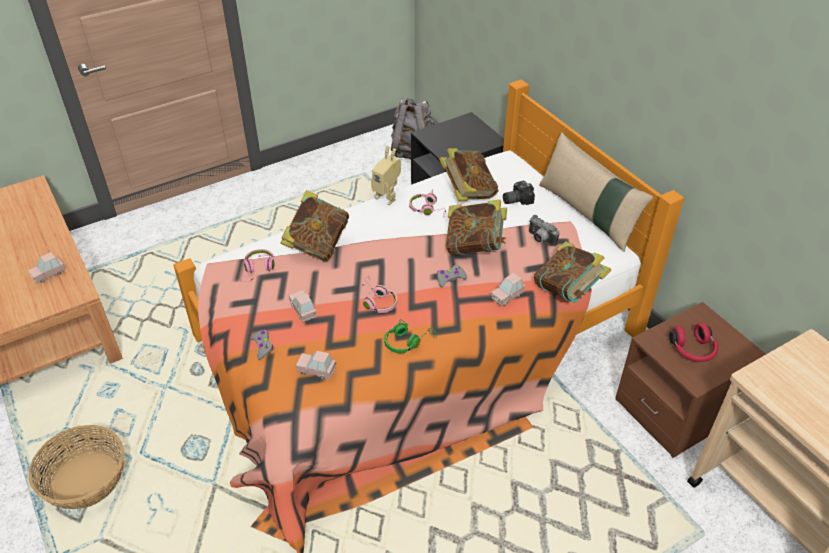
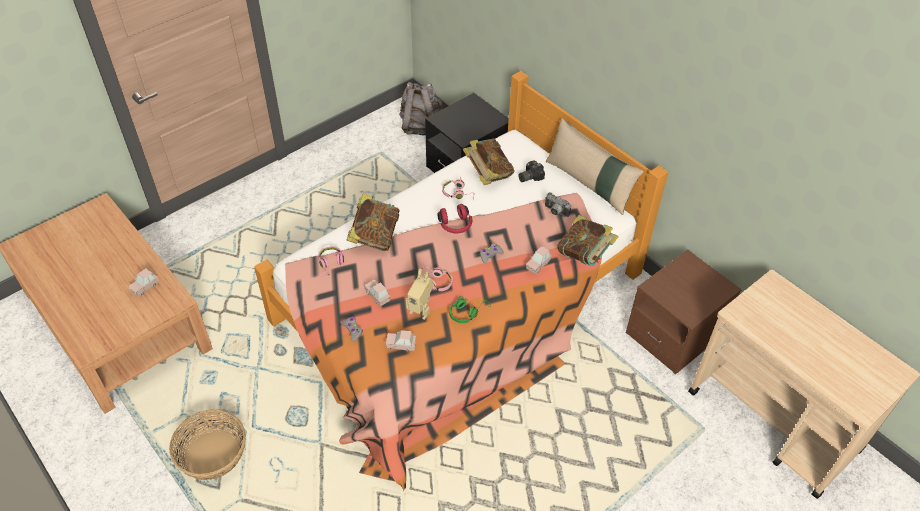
camera: 10 degrees left, 5 degrees up
(387, 197) = (422, 185): toy robot -> toy robot (421, 310)
(475, 246) = (504, 224): book -> none
(692, 350) = (684, 291): red headphones -> red headphones (455, 225)

